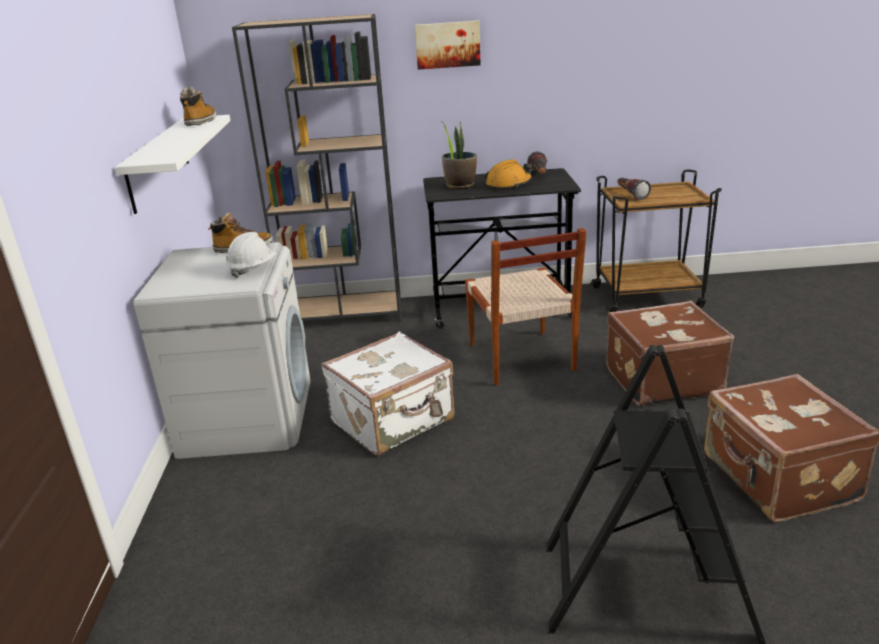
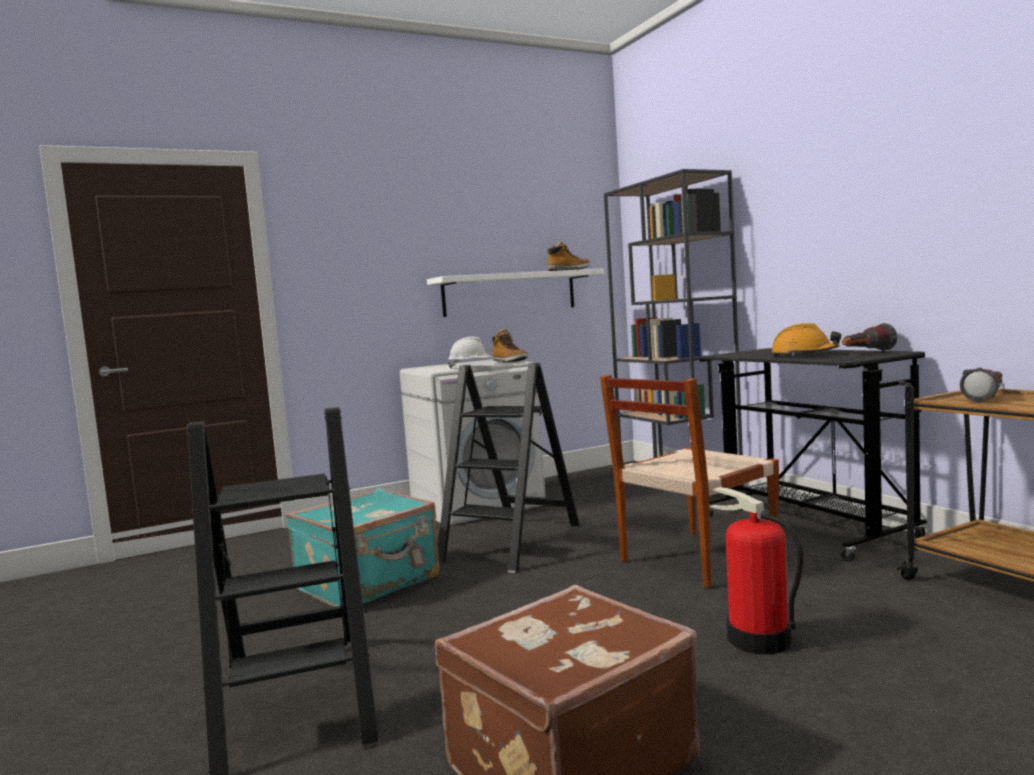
camera: 65 degrees right, 20 degrees down
(394, 421) = (513, 542): white suitcase -> black step ladder
(418, 521) = (370, 584): none -> turquoise suitcase
(447, 44) = (796, 194): picture -> none
(460, 186) = (763, 353): potted plant -> none
(661, 380) = (757, 640): brown suitcase -> fire extinguisher

